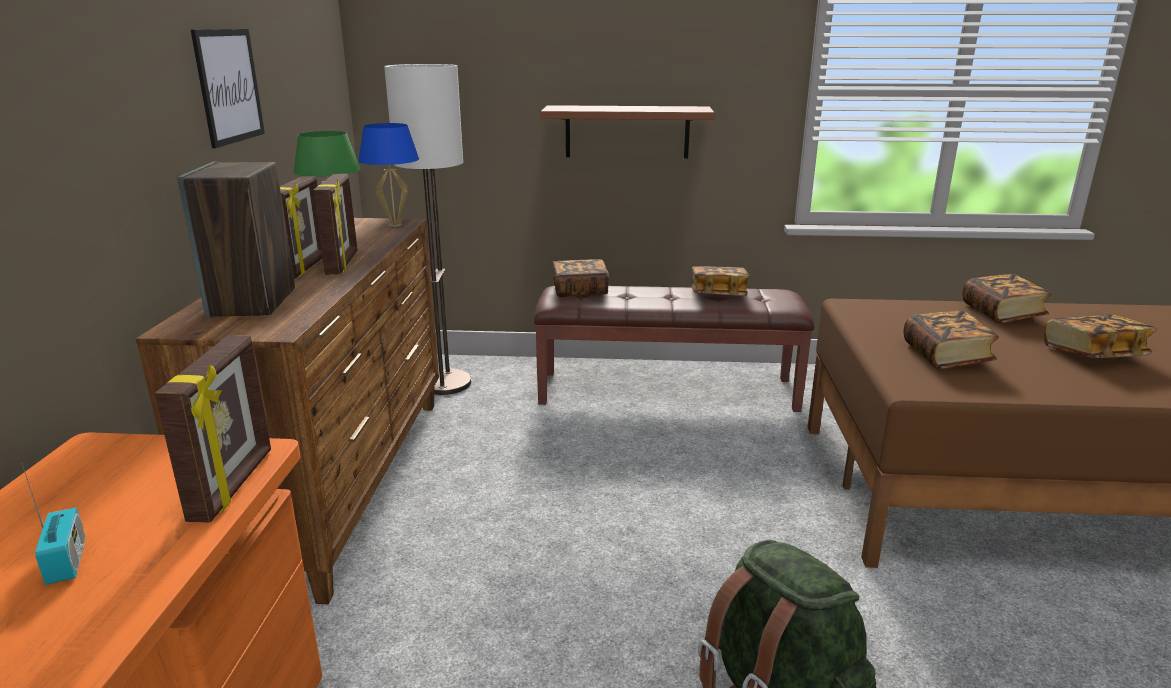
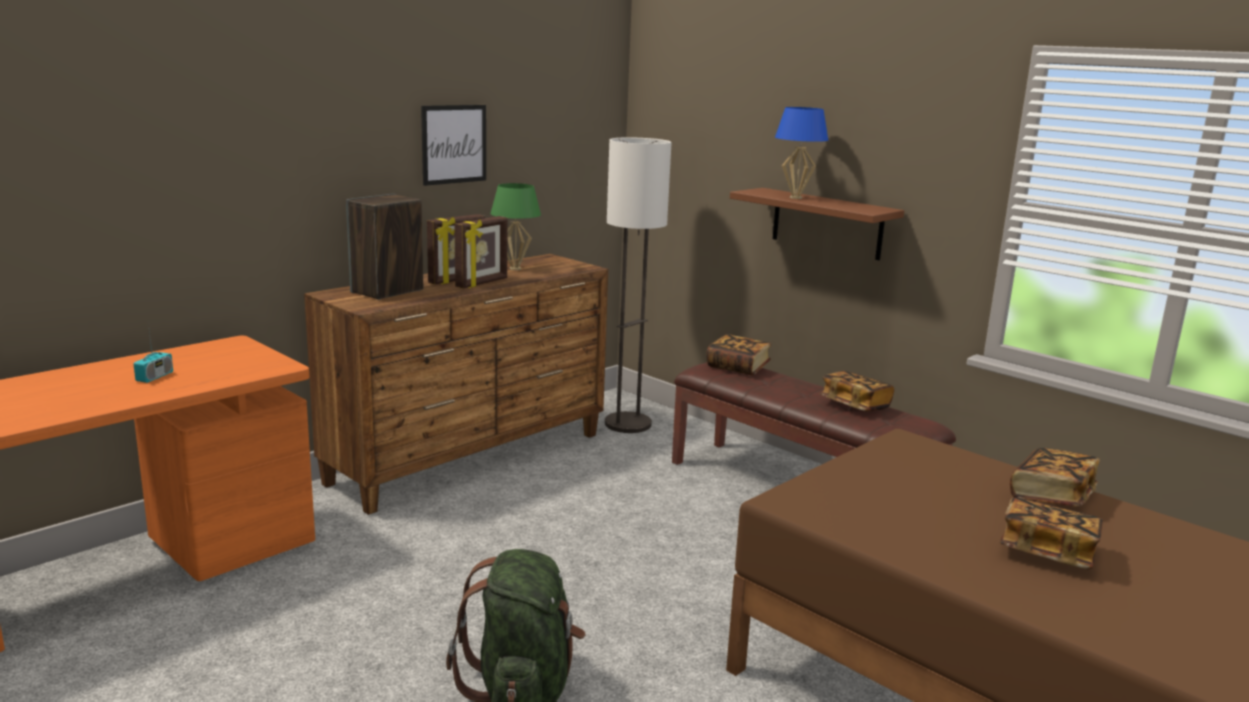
camera: 40 degrees right, 5 degrees down
(234, 485) = (250, 375): picture frame -> none
(395, 225) = (576, 267): blue table lamp -> blue table lamp (795, 197)
(946, 356) = (877, 497): book -> none

